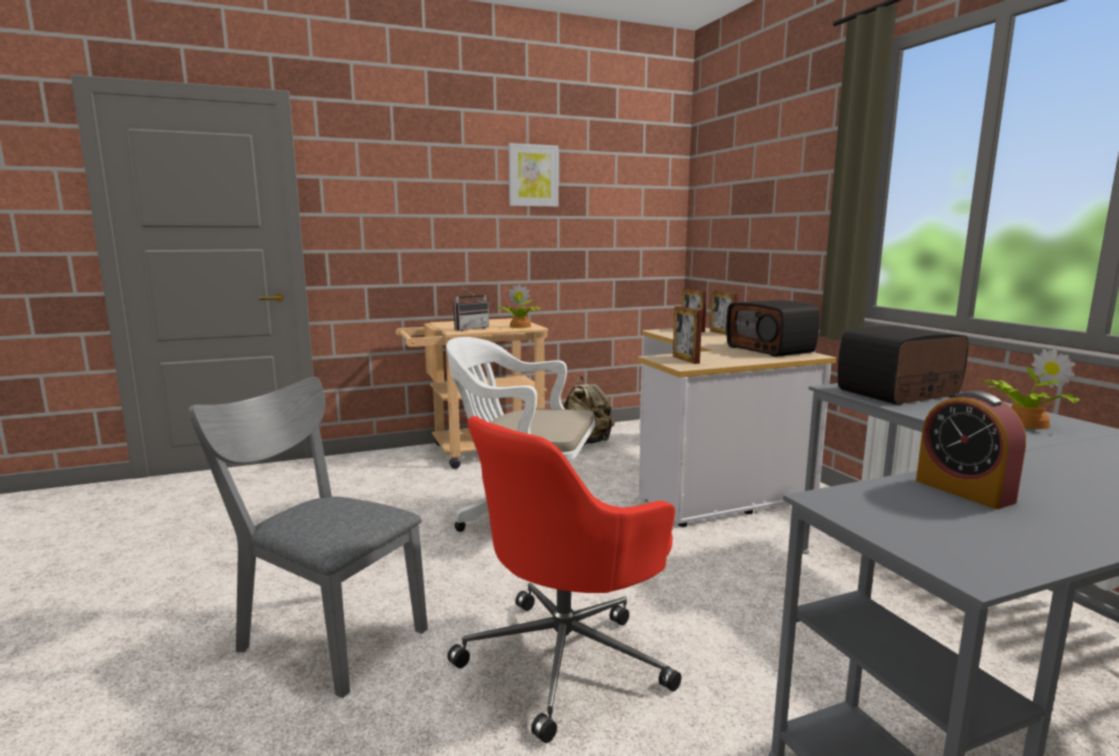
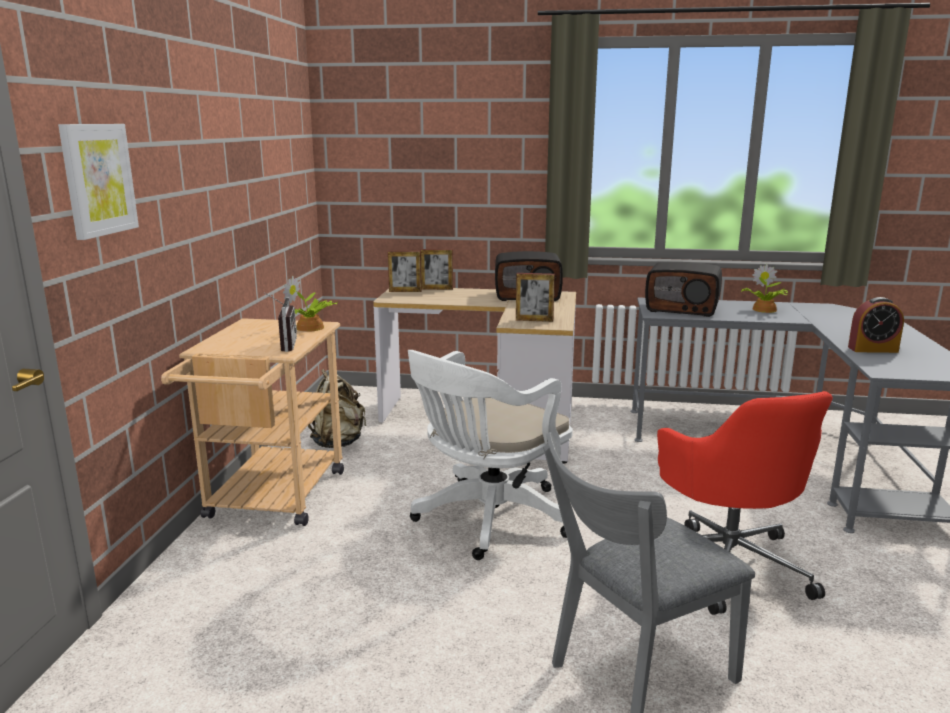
camera: 60 degrees left, 5 degrees up
(533, 175) = (229, 130): picture -> picture (98, 179)
(899, 393) = (682, 308): radio -> radio turned 75 degrees counterclockwise

